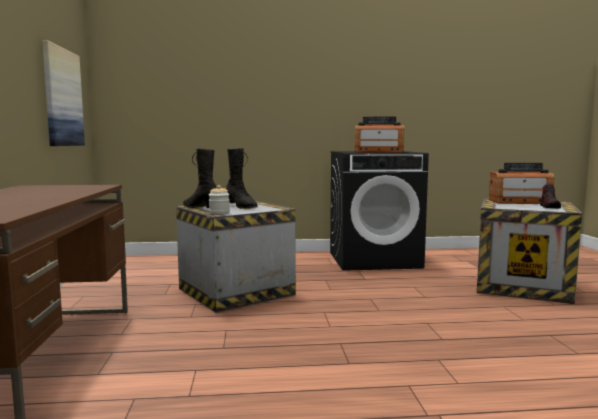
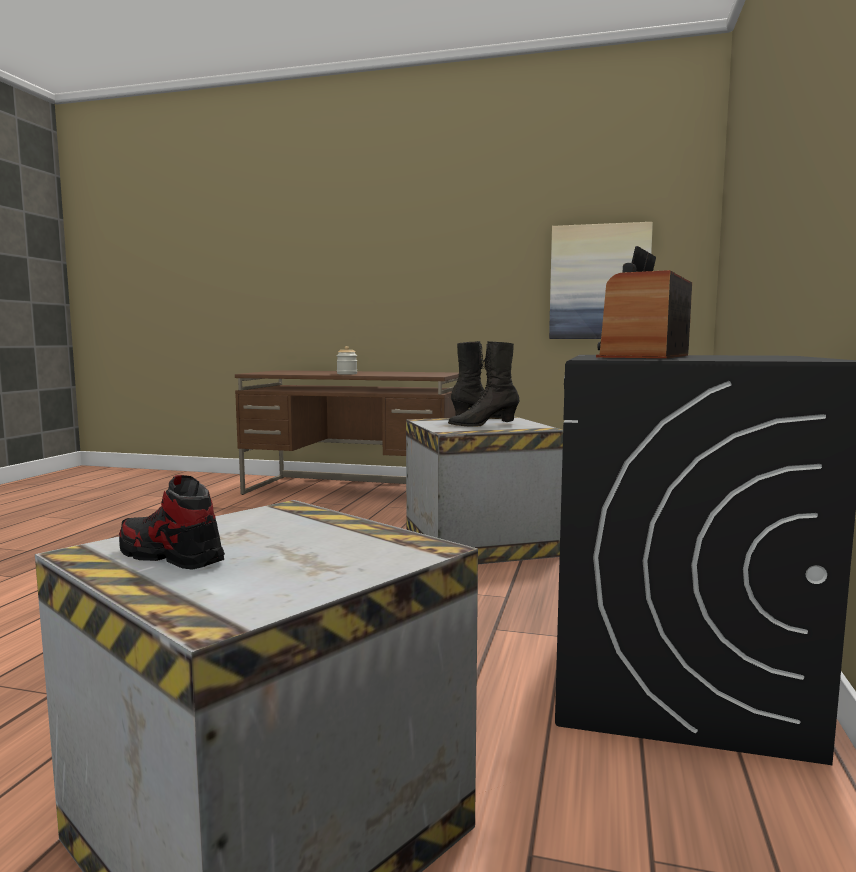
camera: 110 degrees right, 0 degrees up
(219, 213) = (430, 420): jar -> jar (347, 374)
(520, 202) = (318, 558): radio -> none

